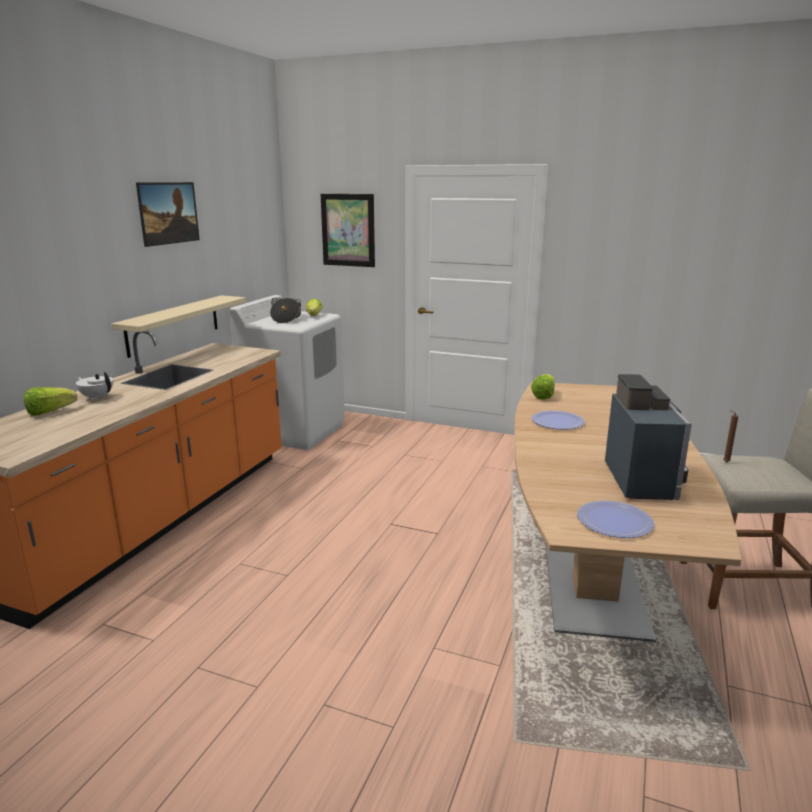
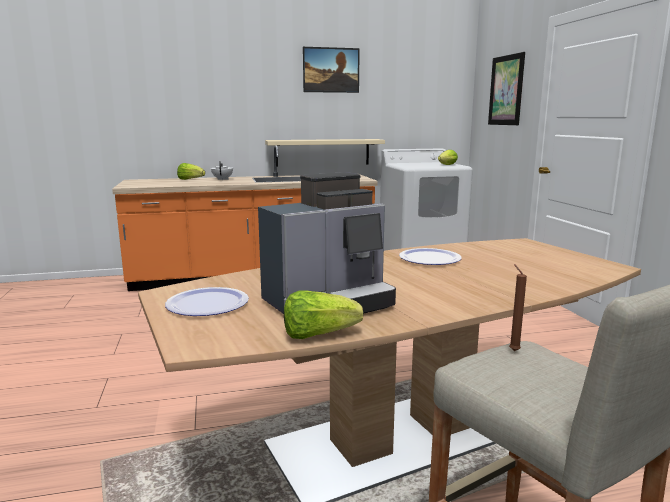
camera: 55 degrees right, 5 degrees down
(286, 318) = (423, 164): cooking pot -> none
(543, 396) = (494, 246): lettuce -> lettuce (318, 335)

